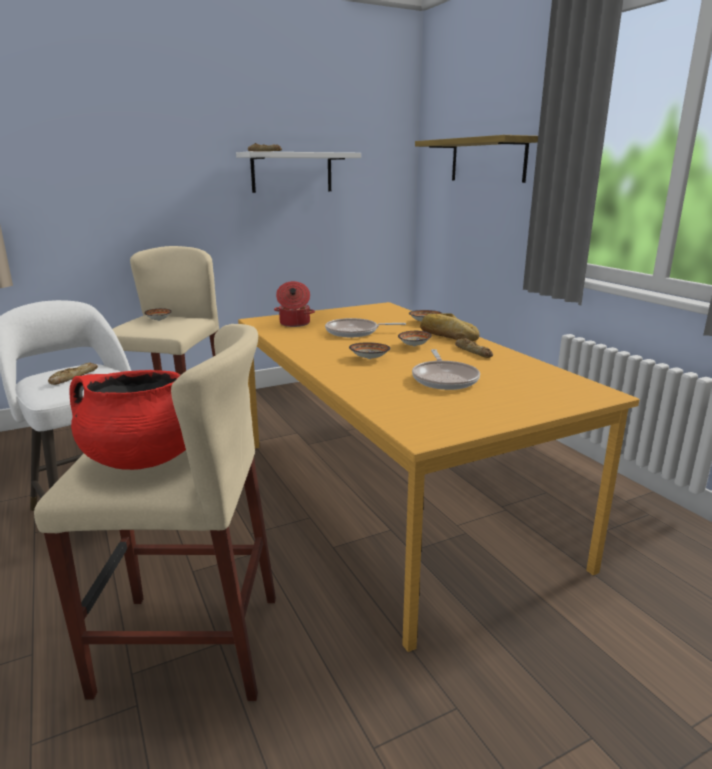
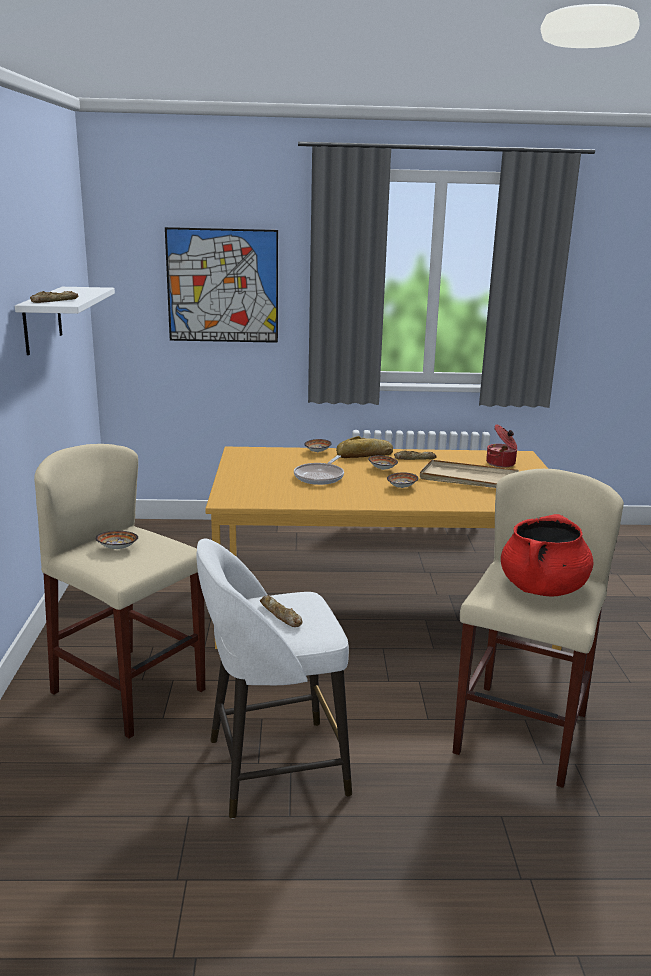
camera: 65 degrees left, 0 degrees up
(294, 324) = (261, 490): cooking pot -> cooking pot (501, 463)
(444, 379) = (468, 479): frying pan -> beige tray
(487, 160) = (222, 286): shelf -> picture

